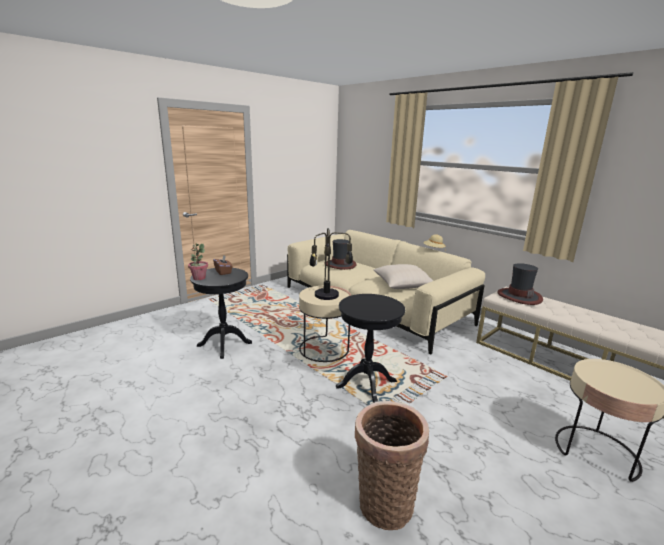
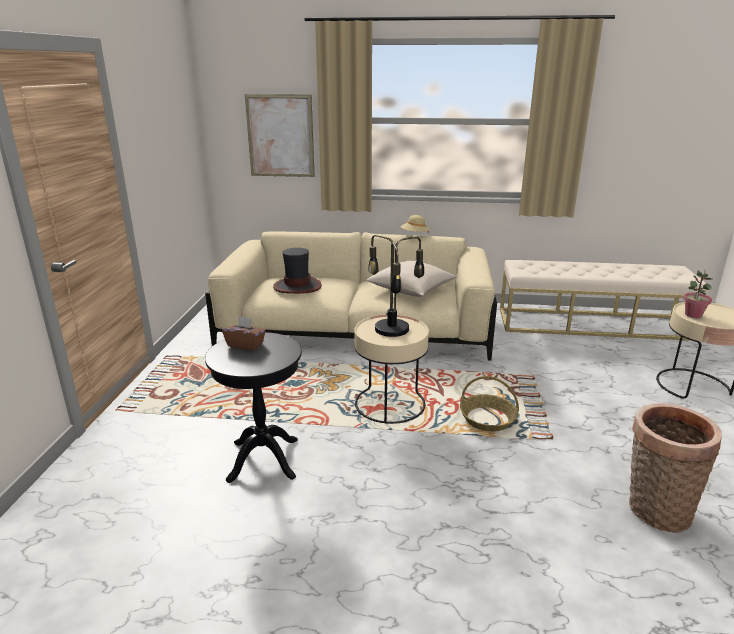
camera: 40 degrees left, 5 degrees up
(199, 278) = (234, 367): potted plant -> potted plant (693, 315)
(366, 384) = (488, 419): black side table -> basket
(373, 170) = (280, 136): none -> picture
(519, 296) = (536, 267): hat -> none

